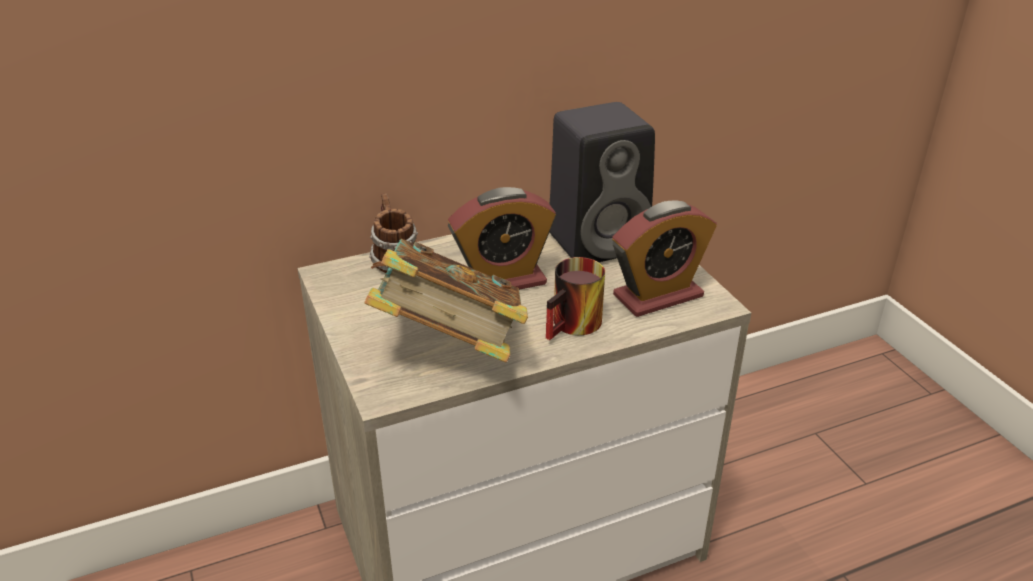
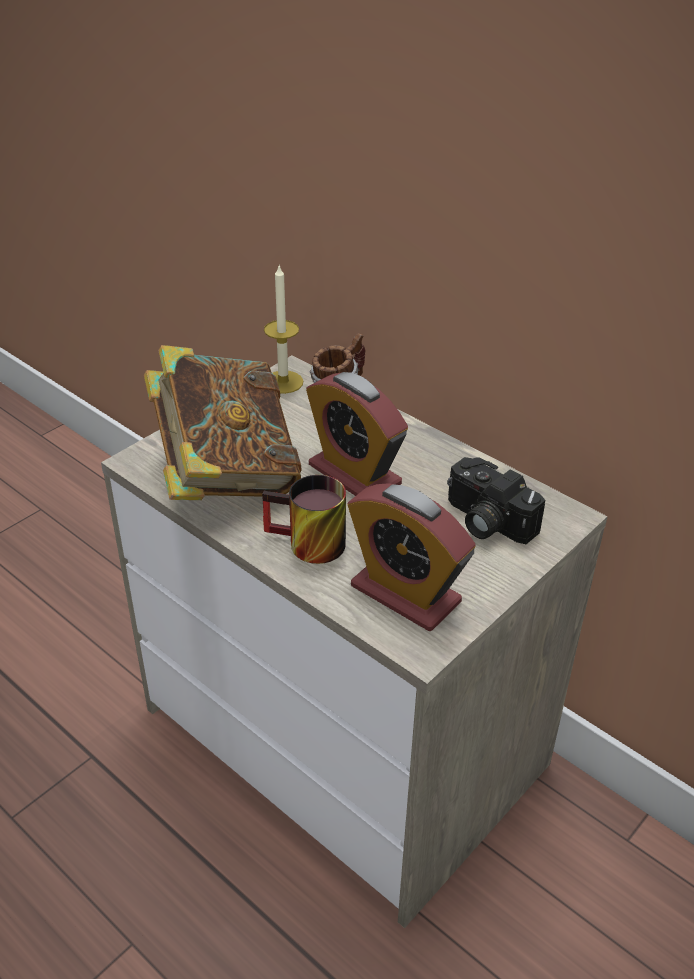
camera: 65 degrees right, 5 degrees up
(337, 282) = (283, 382): none -> candle
(600, 241) = (485, 521): black speaker -> camera

